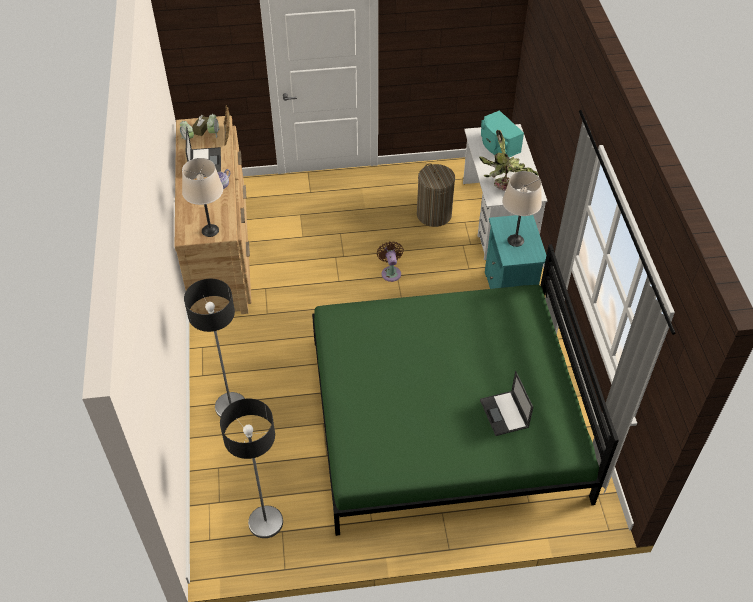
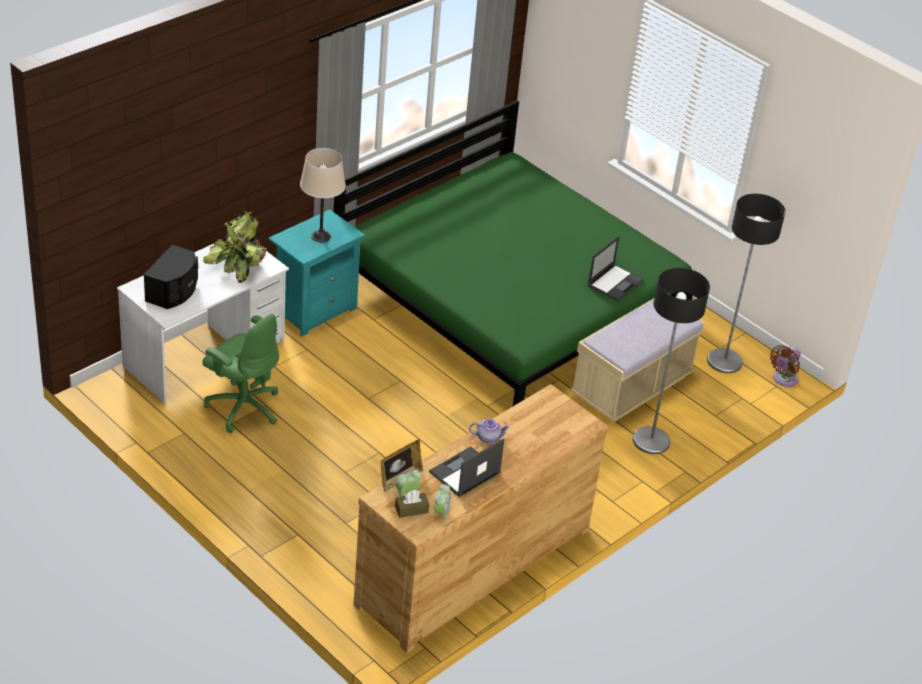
camera: 130 degrees left, 10 degrees down
(210, 230) = (559, 409): beige table lamp -> none
(291, 433) = (631, 386): none -> beige bench
(391, 272) = (368, 405): brown fan -> brown fan (783, 379)
(434, 214) = (243, 407): laundry basket -> green office chair
(498, 145) = (174, 291): turquoise speaker -> black speaker
(504, 414) = (518, 204): laptop -> laptop (615, 282)

